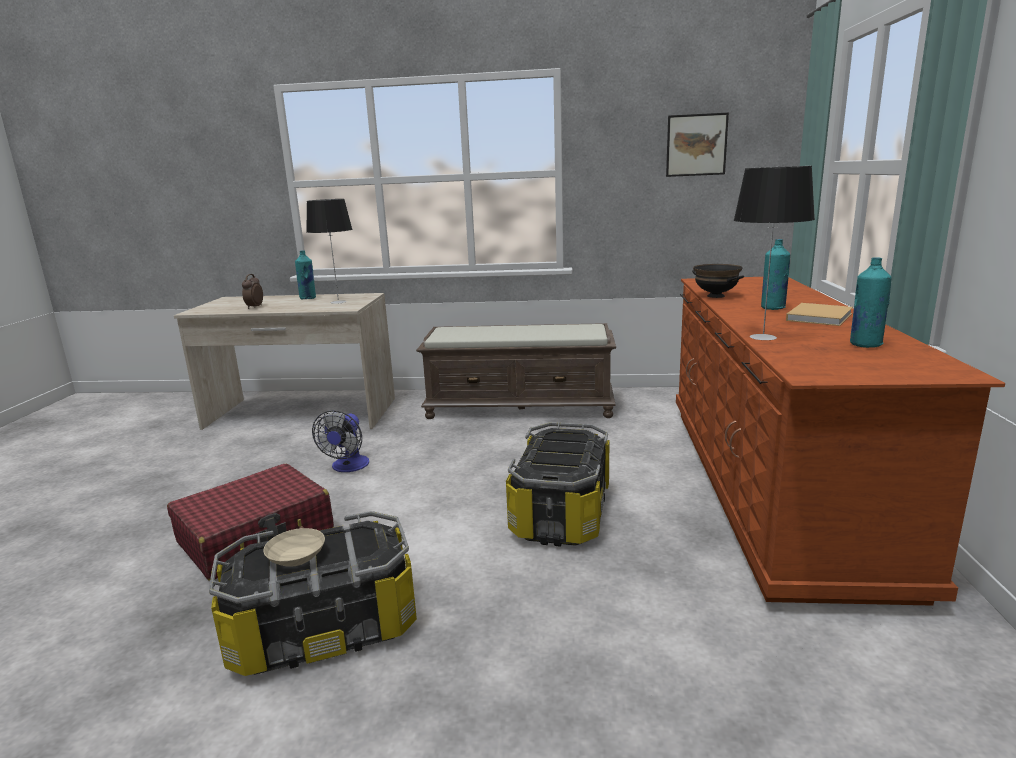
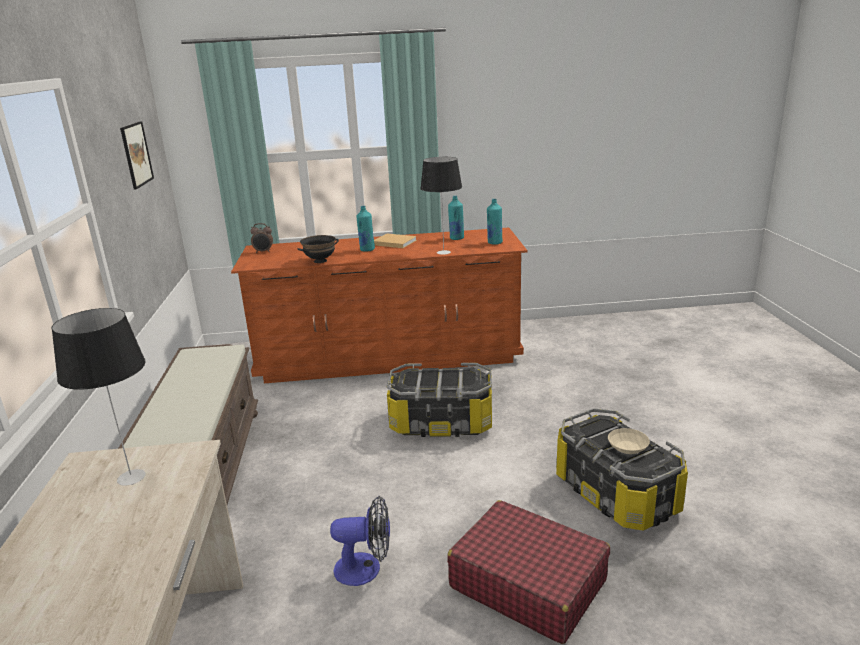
camera: 100 degrees left, 5 degrees up
(254, 307) = (114, 576): alarm clock -> alarm clock (263, 252)
(308, 298) = (59, 529): turquoise bottle -> turquoise bottle (494, 242)

